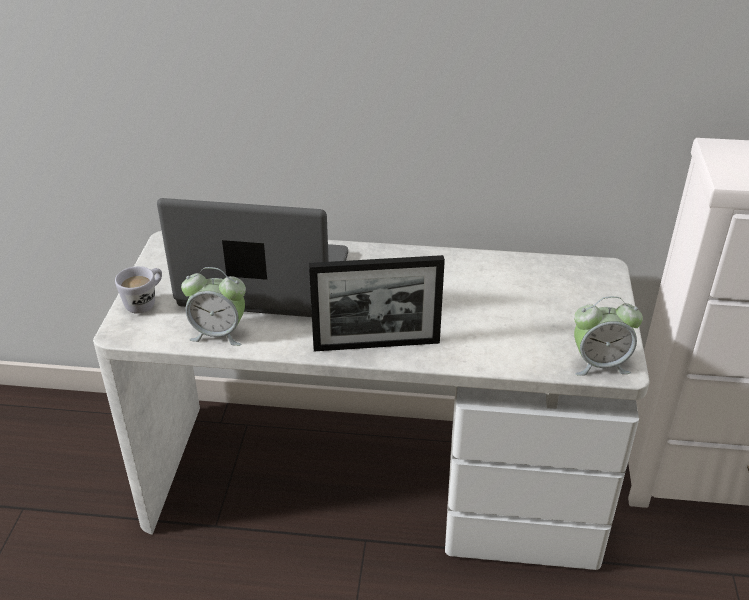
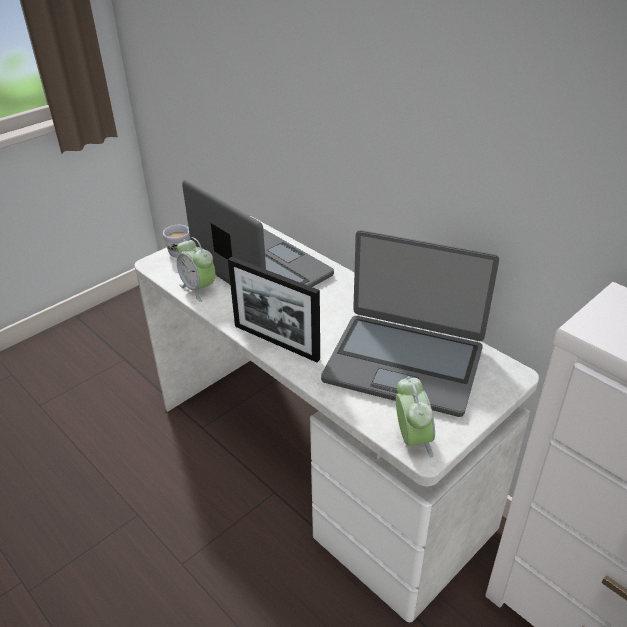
camera: 40 degrees right, 0 degrees up
(513, 303) = (404, 363): none -> laptop
(599, 363) = (412, 439): alarm clock -> alarm clock turned 135 degrees counterclockwise

